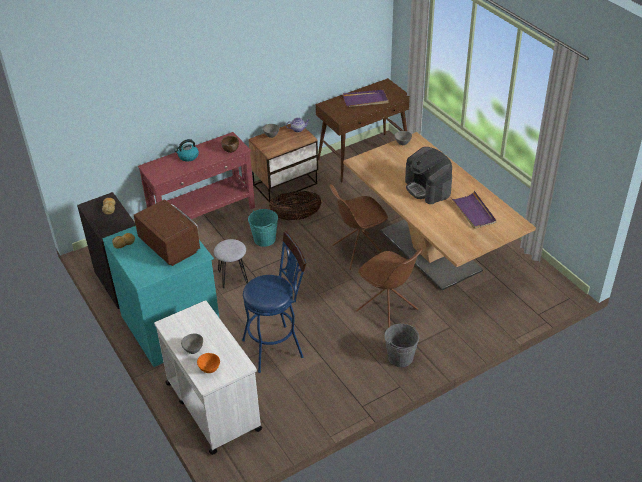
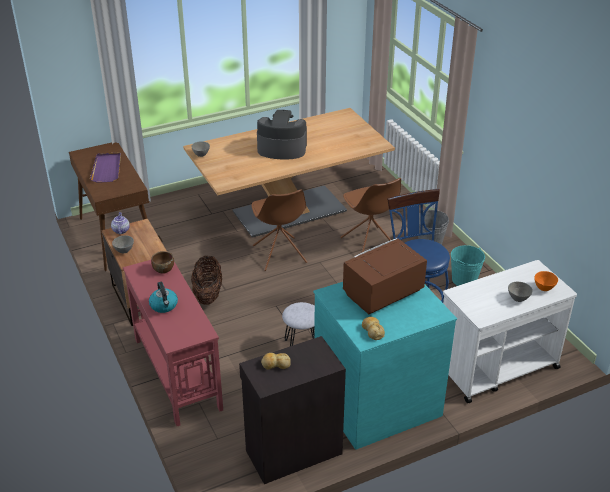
camera: 85 degrees left, 5 degrees down
(264, 239) = (240, 320): turquoise bucket -> turquoise bucket (464, 280)
(388, 311) = (369, 244): brown chair -> brown chair turned 105 degrees clockwise
(428, 188) = (281, 149): coffee machine -> coffee machine turned 150 degrees counterclockwise
(473, 212) = (323, 131): purple tray -> none

